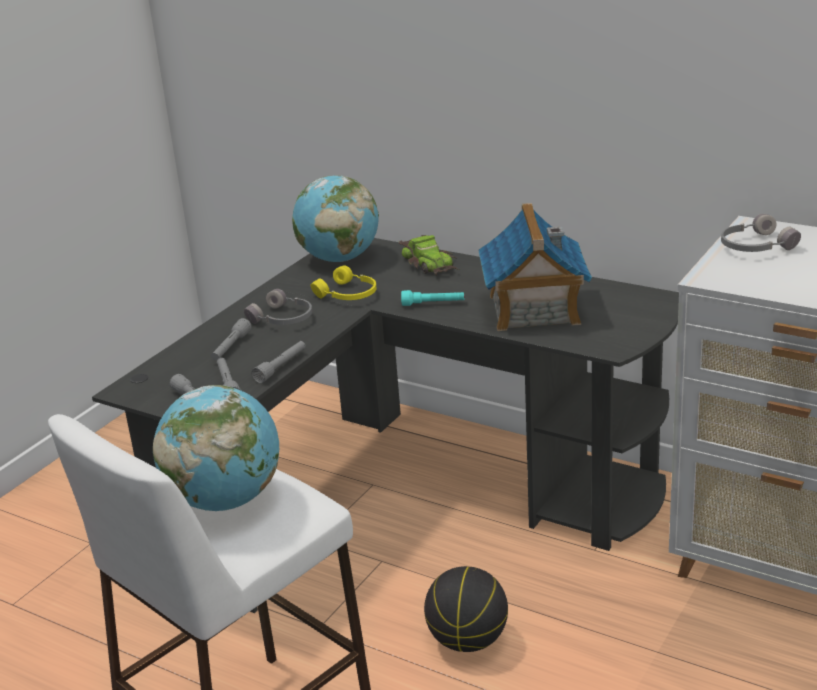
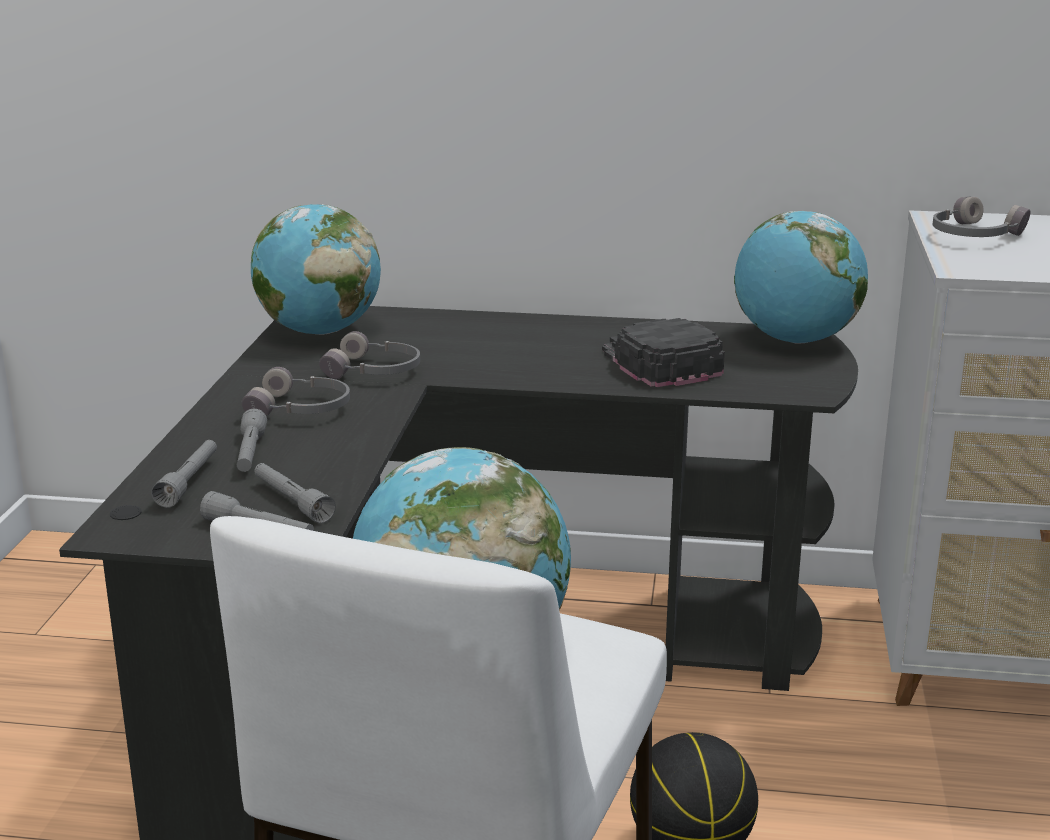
camera: 25 degrees left, 5 degrees down
(281, 367) = (358, 468): grey flashlight -> grey flashlight (189, 482)
(347, 295) = (374, 371): yellow headphones -> grey headphones
(430, 263) = (459, 325): toy car -> none
(433, 304) = (512, 369): turquoise flashlight -> none
(534, 310) = (659, 362): toy house -> black cap
(647, 302) = (795, 340): none -> globe

